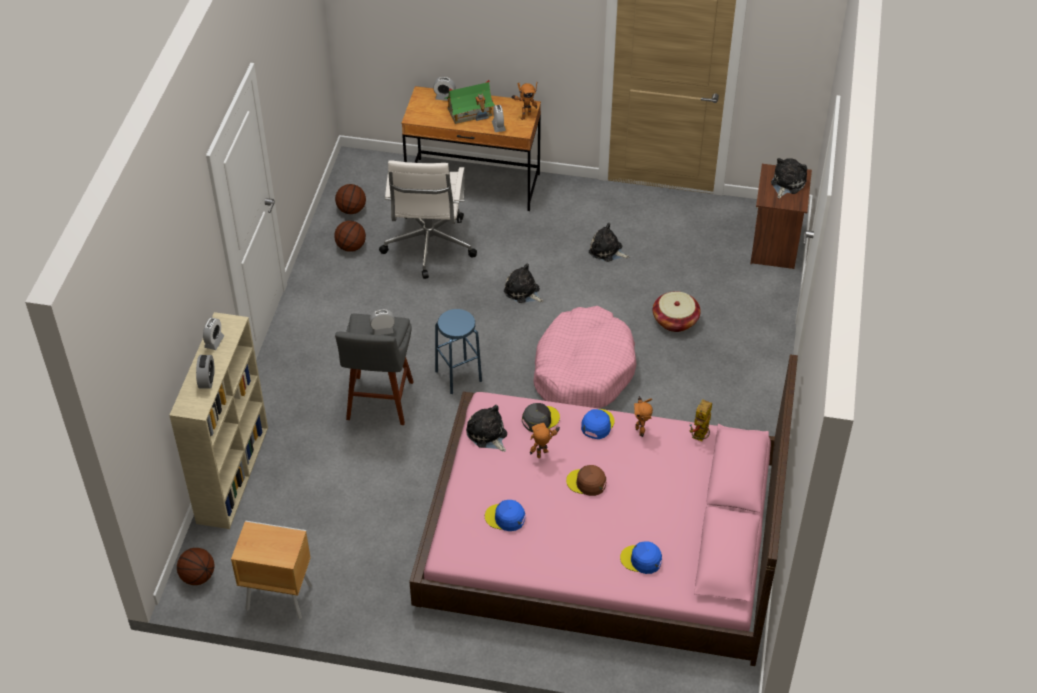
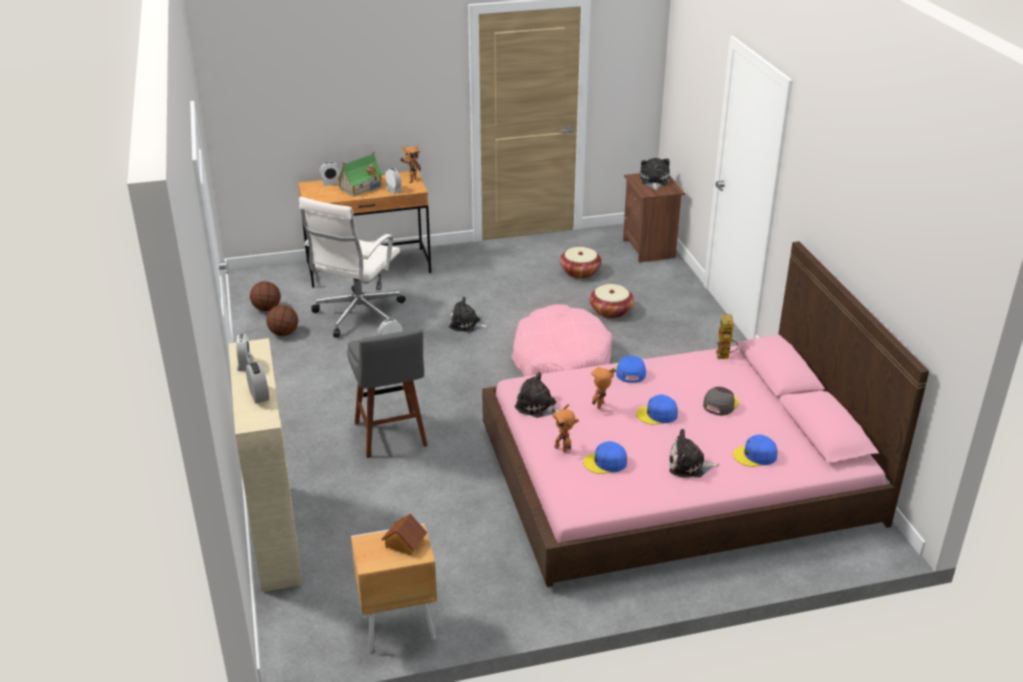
camera: 25 degrees left, 15 degrees down
(197, 576) = (293, 639): basketball -> none
(280, 543) = (404, 543): none -> toy house
(428, 246) = (357, 316): white office chair -> white office chair turned 45 degrees clockwise
(458, 376) = (452, 396): blue stool -> none
(540, 419) = (577, 381): grey cap -> grey cap (720, 404)
(586, 483) = (657, 414): brown cap -> blue cap
(607, 251) = (517, 282): plush toy -> plush toy (689, 465)
(640, 431) = (671, 366): toy robot -> toy robot (562, 448)
(679, 257) = (580, 272): none -> basket

